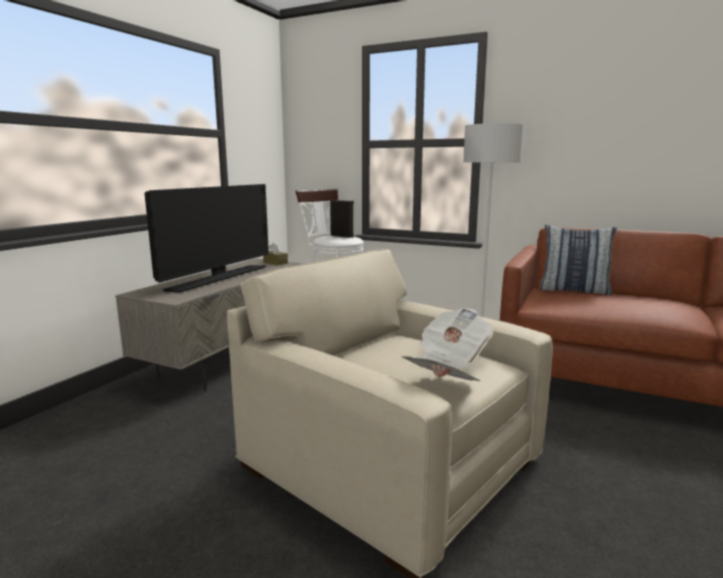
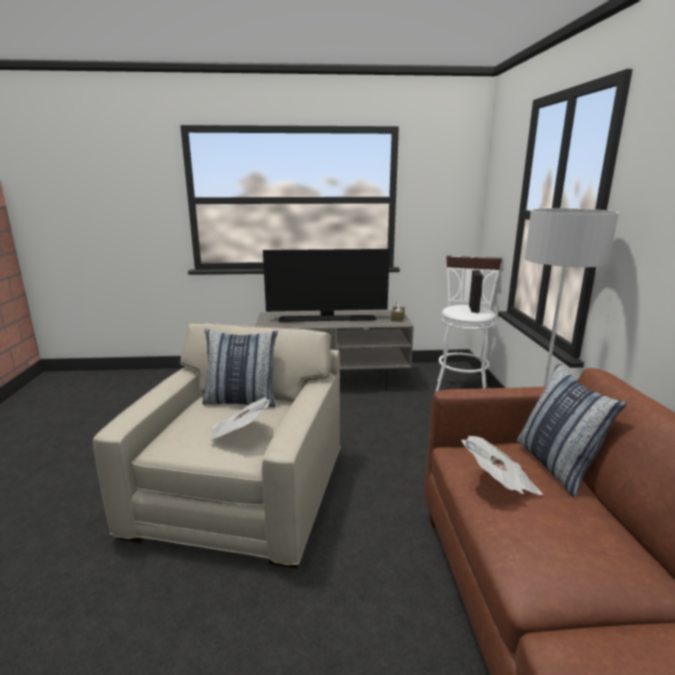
camera: 60 degrees right, 5 degrees up
(369, 347) = (241, 401): none -> pillow
(441, 391) = (171, 441): newspaper -> newspaper (499, 483)

